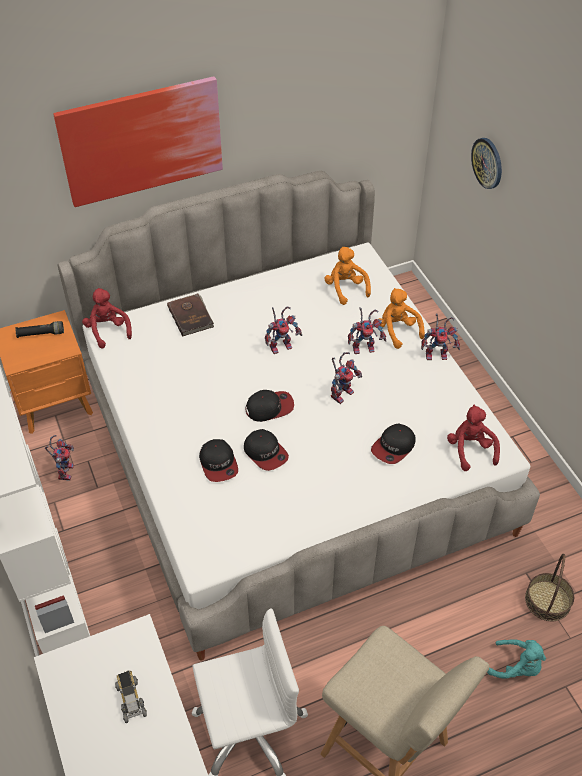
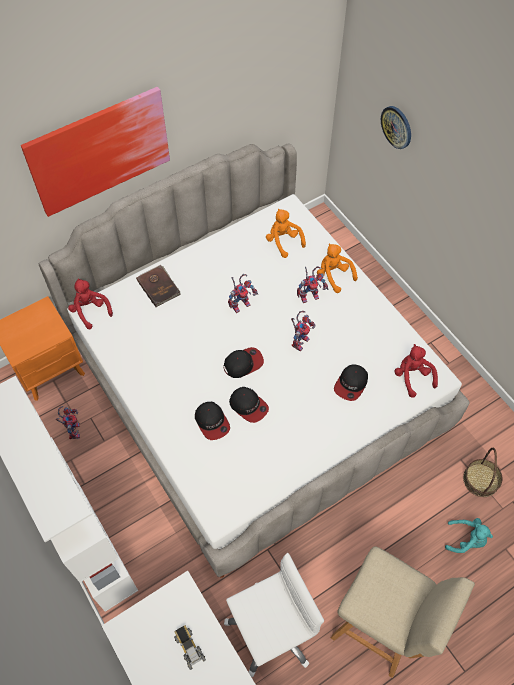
camera: 10 degrees left, 10 degrees up
(41, 334) = (33, 322): black flashlight -> none
(438, 353) = (370, 292): toy robot -> none

